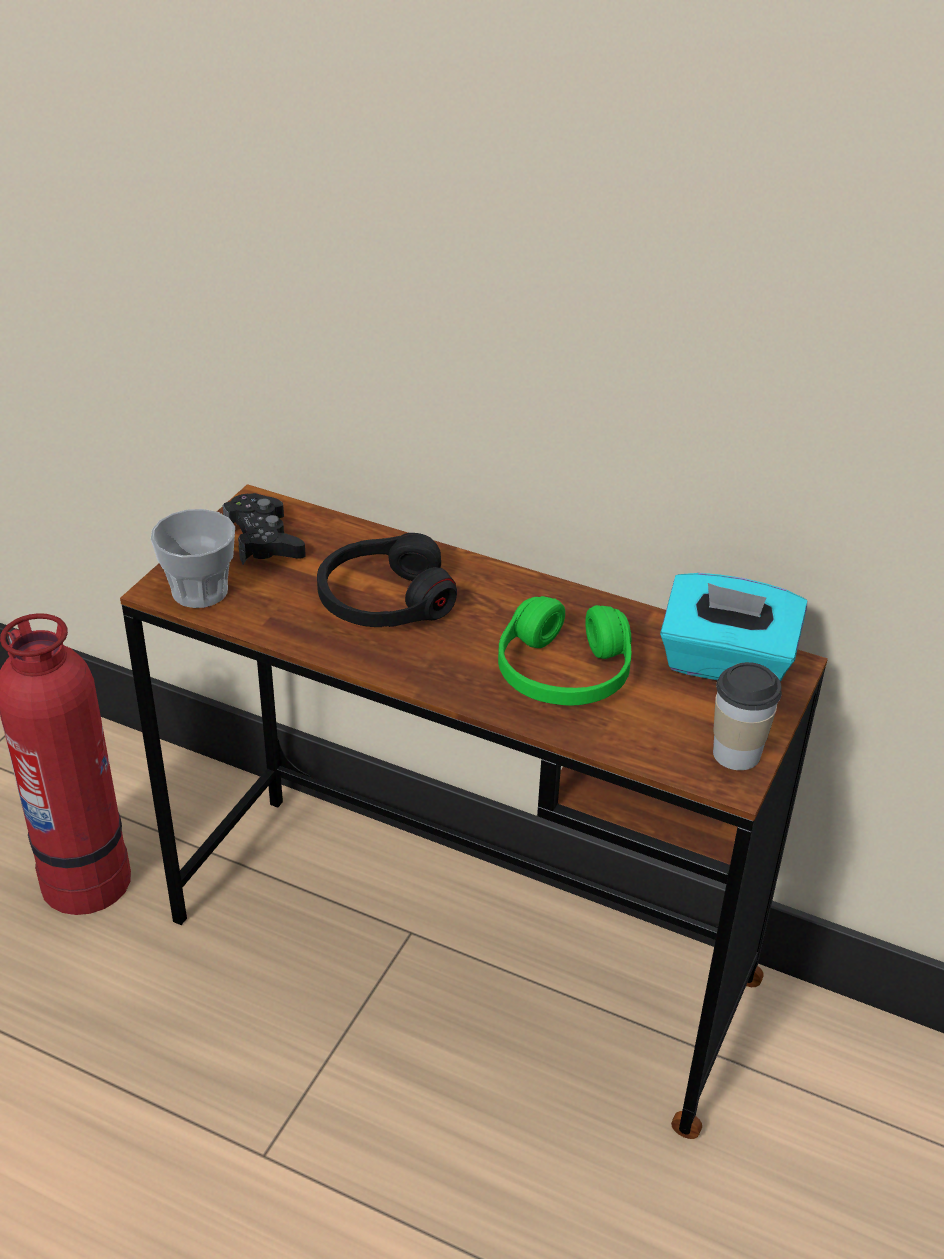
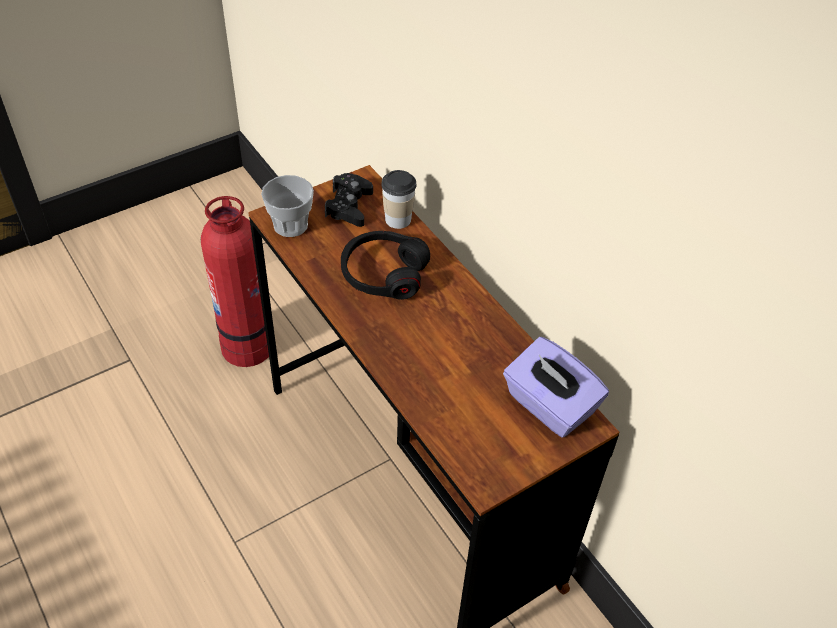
camera: 30 degrees right, 10 degrees up
(563, 672) = (446, 366): green headphones -> none
(725, 664) = (549, 406): turquoise tissue box -> purple tissue box
(736, 753) = (503, 468): cup -> cup (398, 220)

